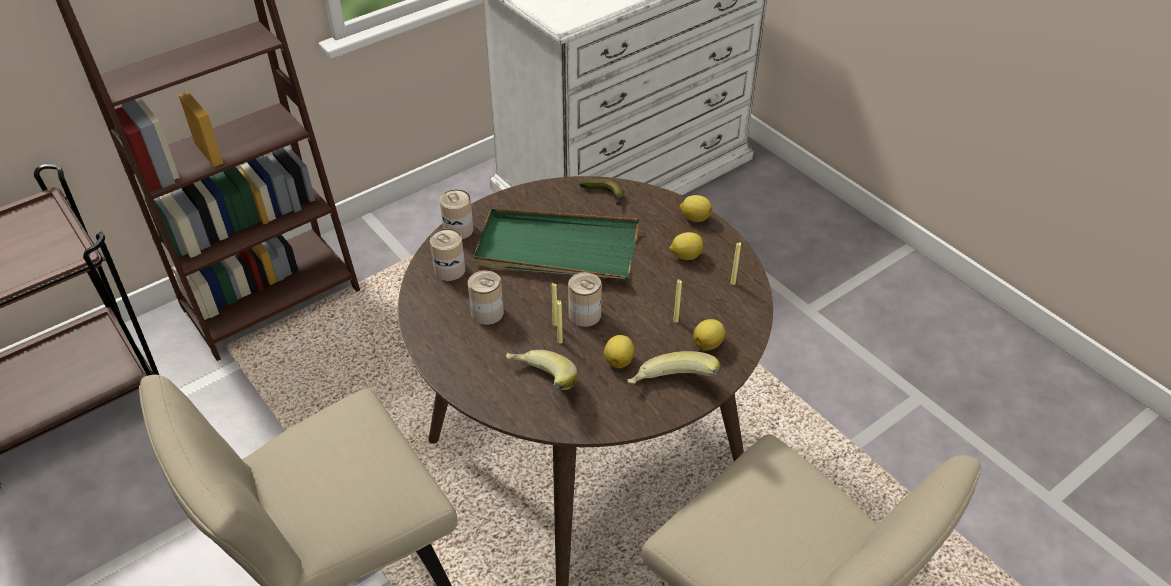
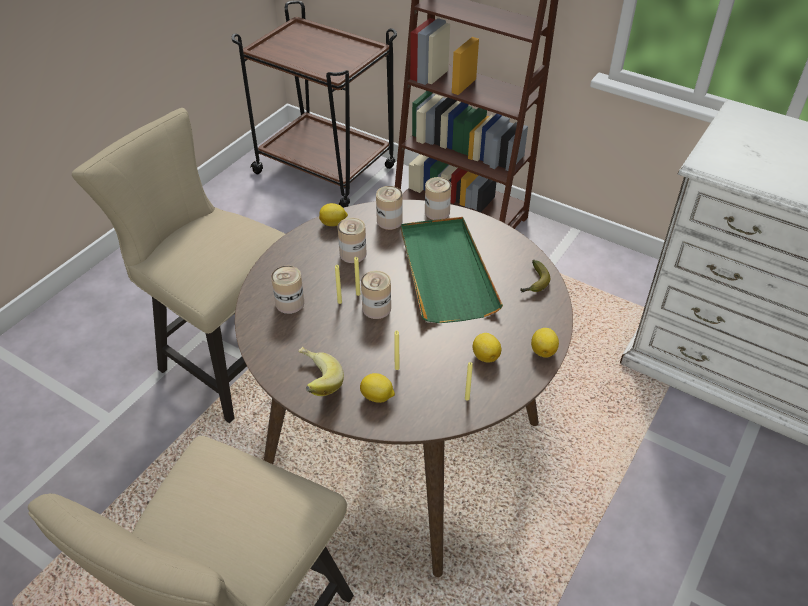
camera: 70 degrees right, 0 degrees up
(540, 384) = (290, 303): banana -> can
(619, 360) = (333, 342): lemon -> lemon (334, 223)

